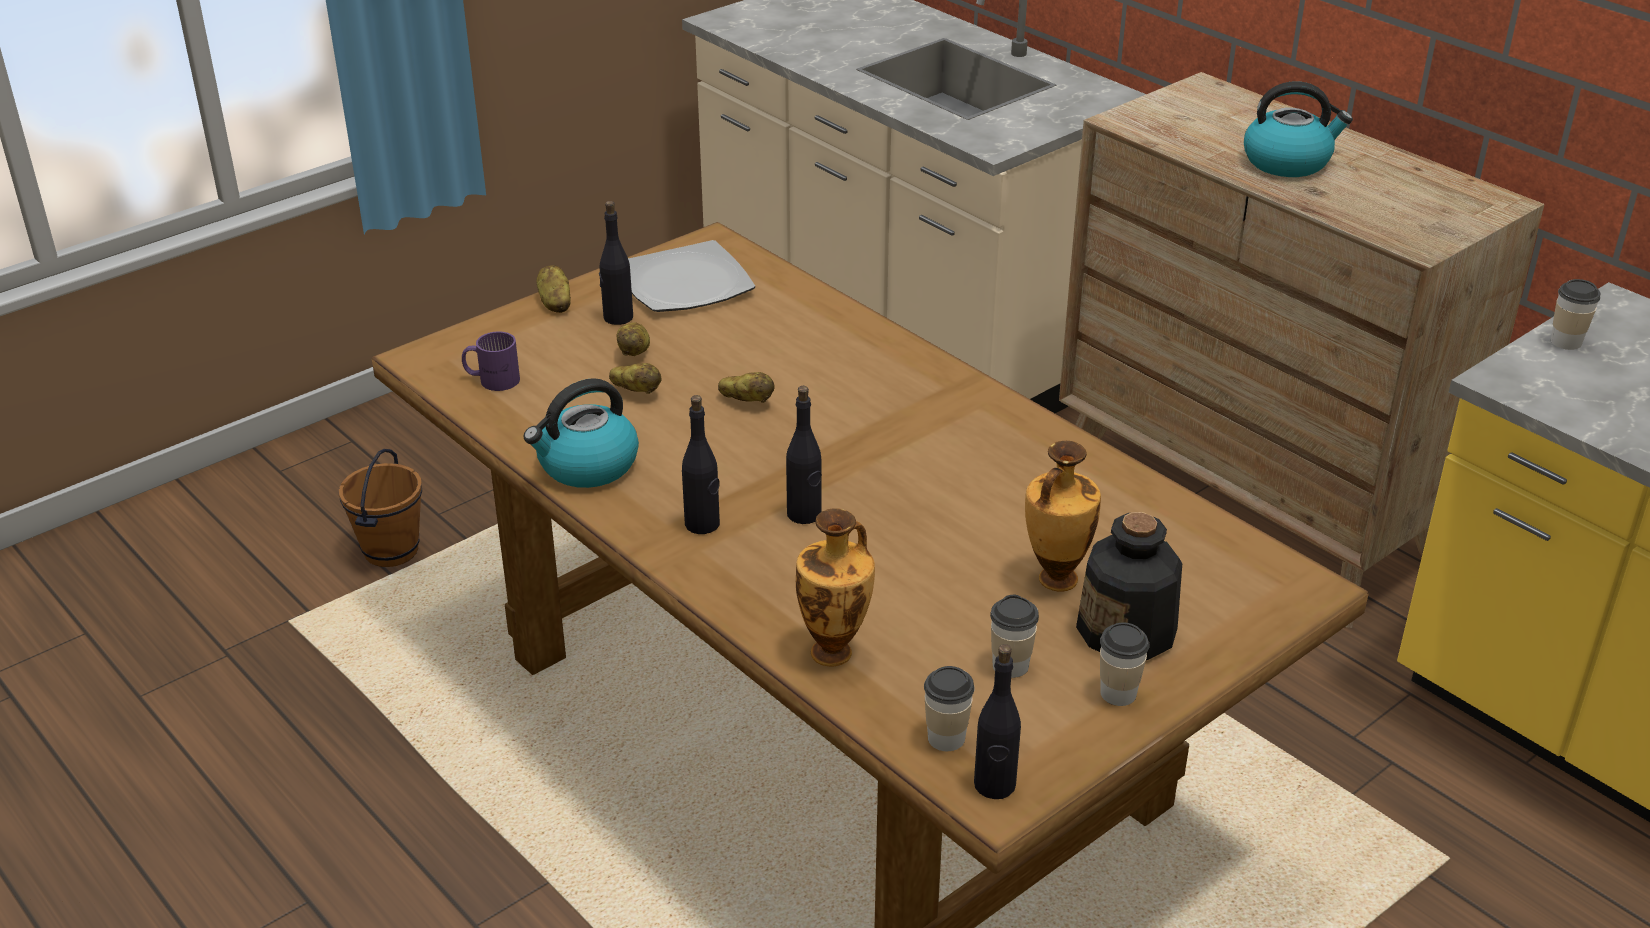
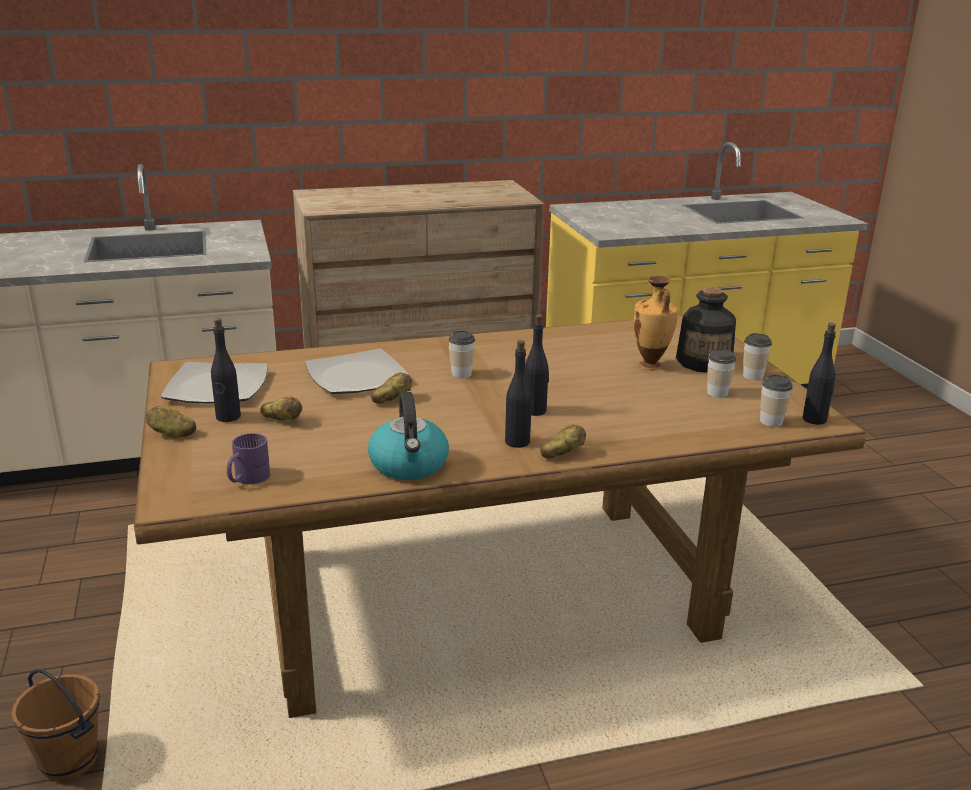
camera: 65 degrees left, 10 degrees down
(636, 391) = (335, 430): potato -> potato (562, 454)
(792, 358) = (358, 377): none -> plate
(834, 652) = (679, 432): vase -> none
(1288, 162) = (414, 198): kettle -> none
(1566, 341) = (588, 219): cup -> cup (461, 374)

